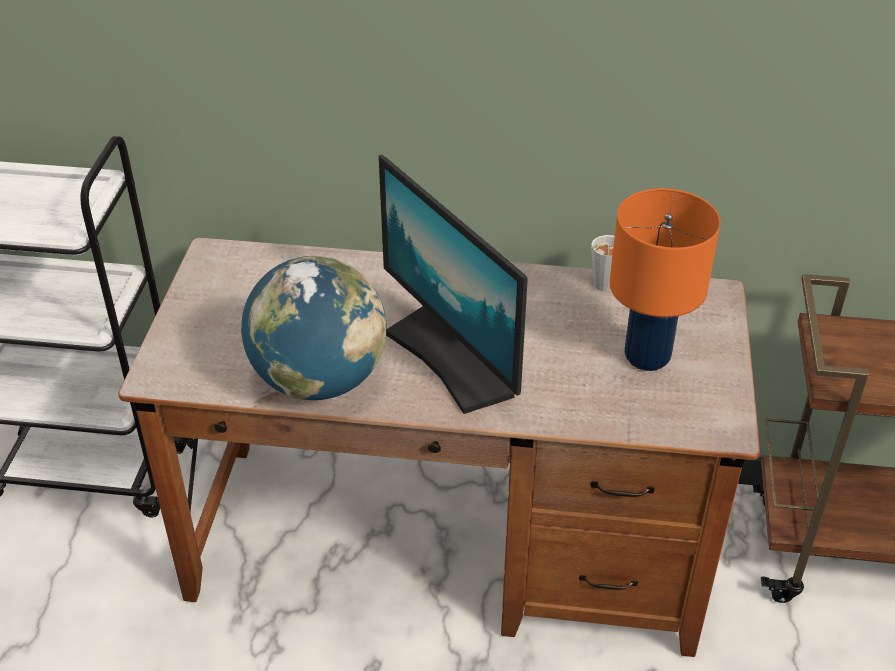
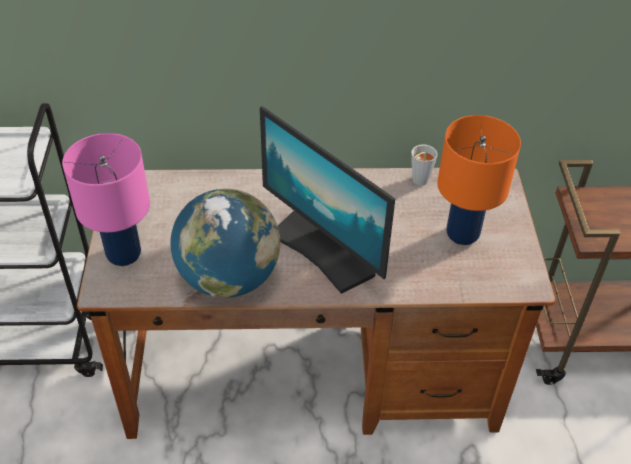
camera: 10 degrees left, 5 degrees up
(194, 339) = (126, 254): none -> pink table lamp

